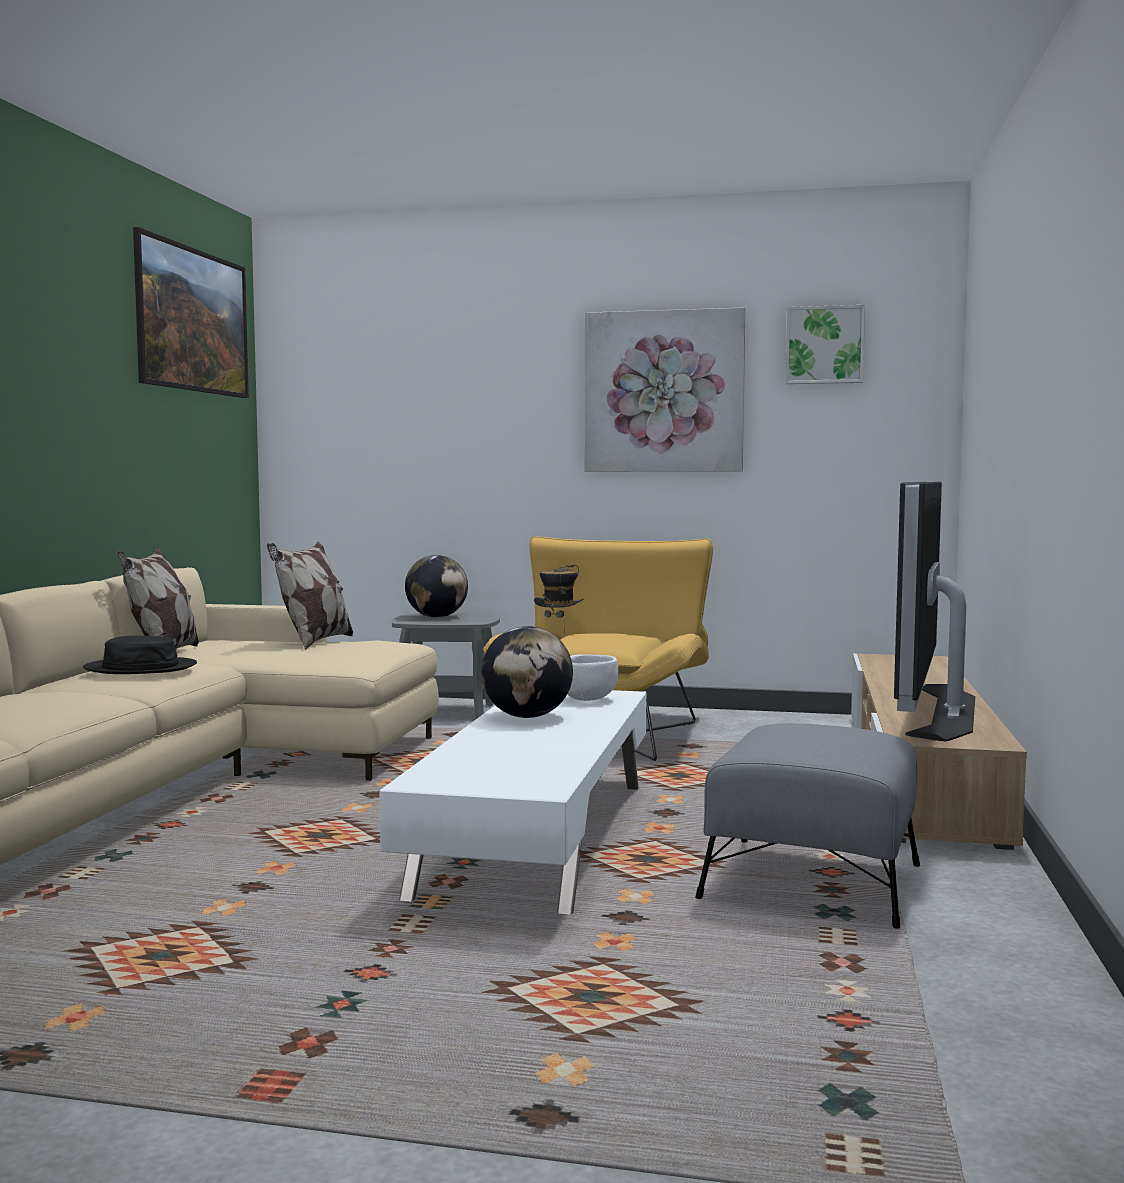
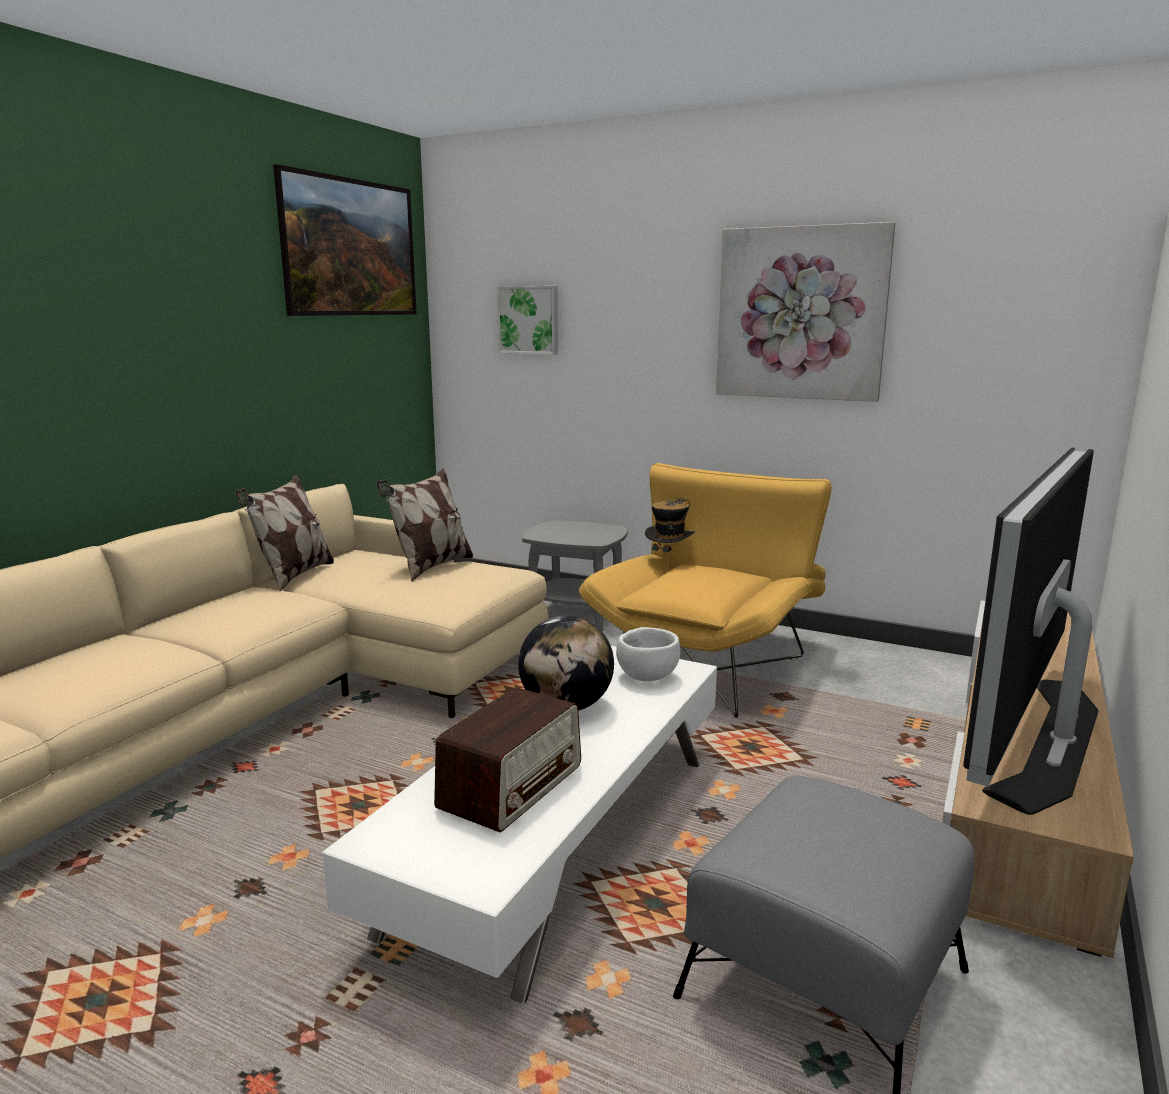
camera: 15 degrees right, 10 degrees up
(141, 668) = (242, 608): black hat -> none
(437, 617) = (568, 530): globe -> none
(518, 752) = (512, 786): none -> radio
(824, 345) = (983, 264): picture -> picture (529, 320)

